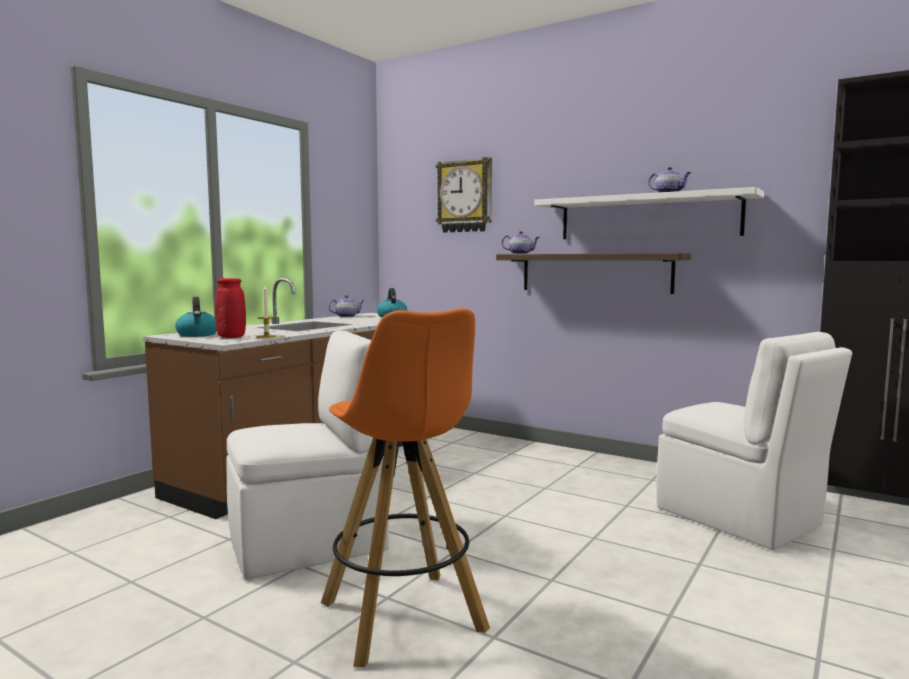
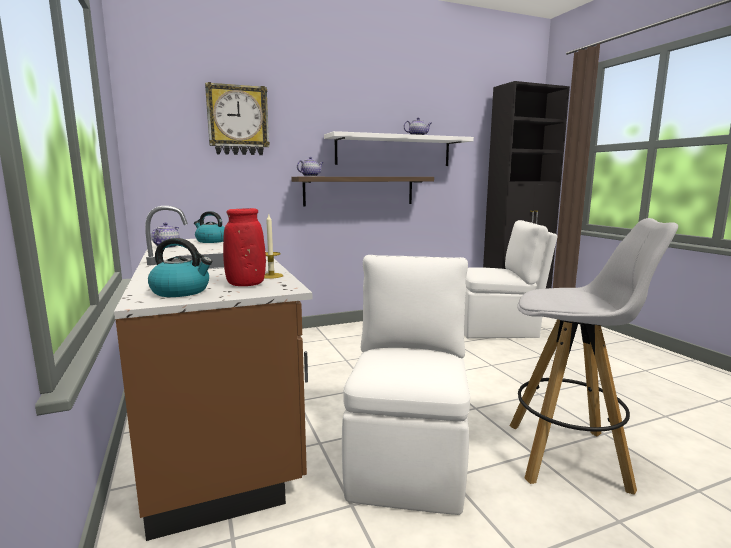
camera: 55 degrees left, 5 degrees up
(403, 618) = (568, 456): orange stool -> white stool

